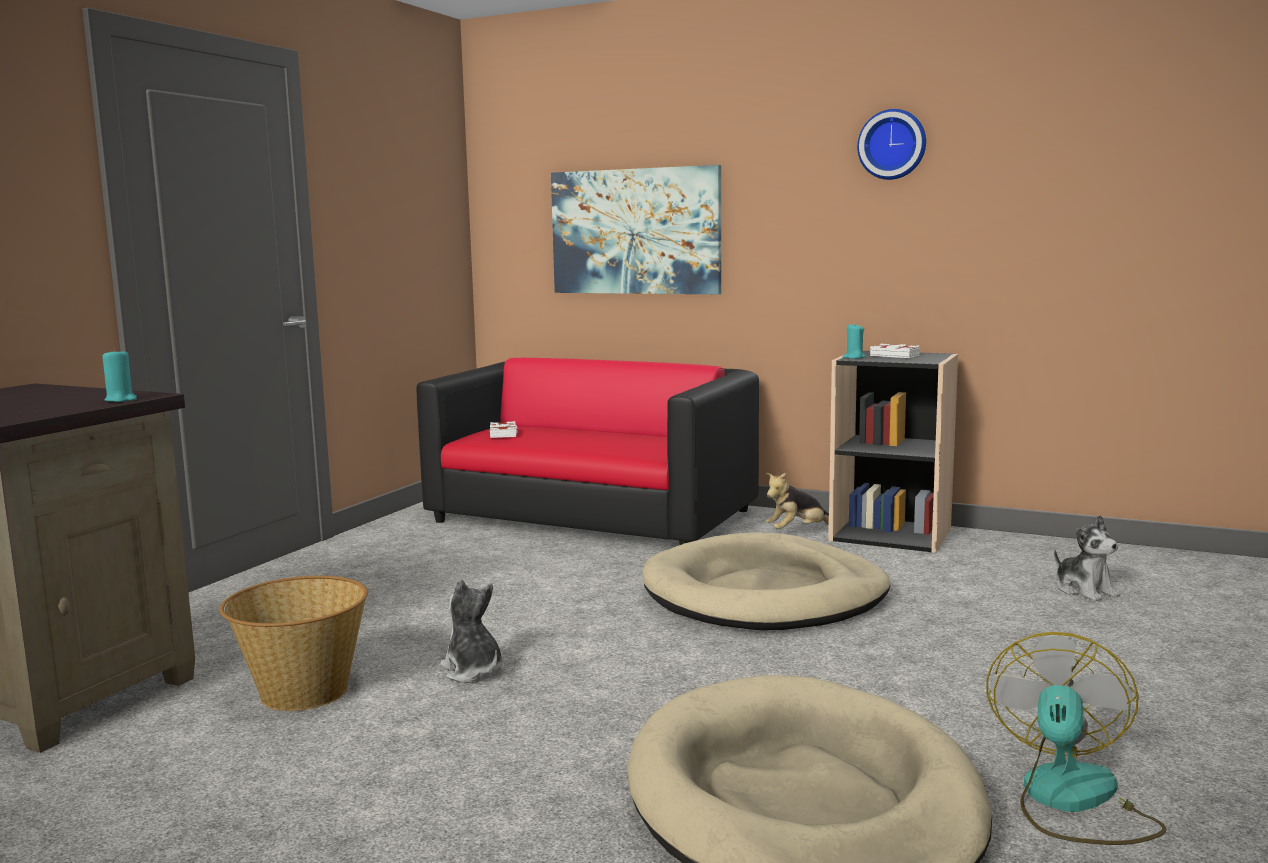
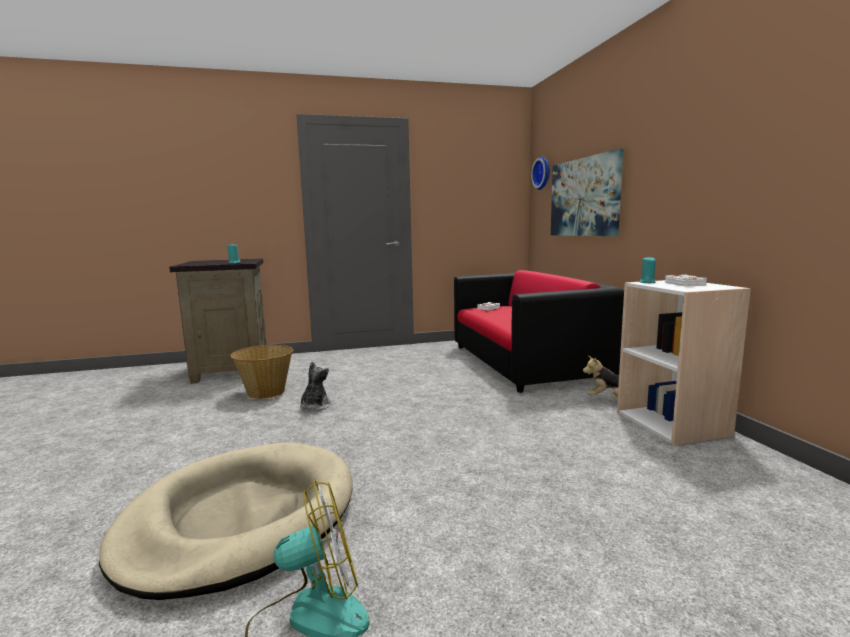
camera: 50 degrees right, 0 degrees up
(765, 594) = (498, 425): beige dog bed -> none
(892, 145) = (722, 113): wall clock -> wall clock (543, 173)
(892, 534) = (673, 423): black bookcase -> white bookcase
(1084, 590) = (732, 521): plush toy -> none

